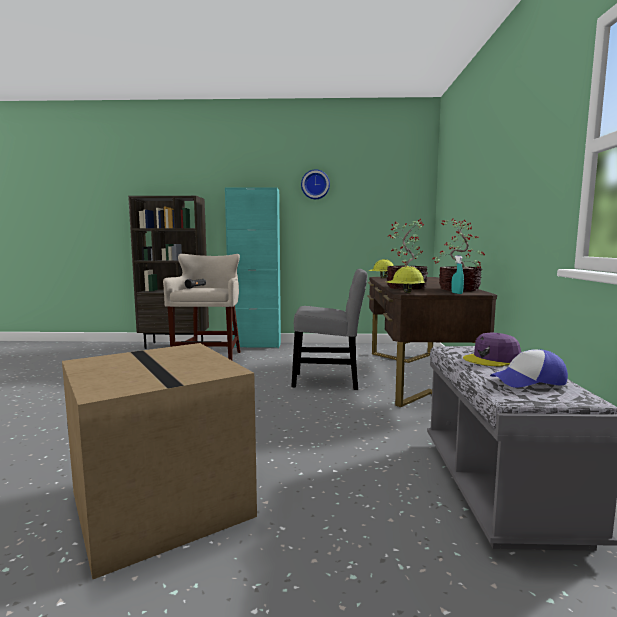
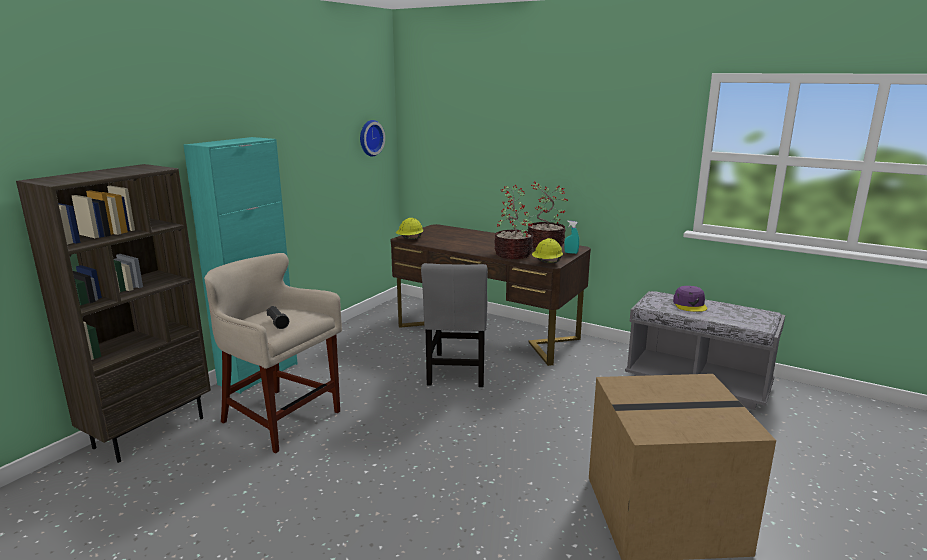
camera: 60 degrees left, 10 degrees up
(315, 184) = (290, 124): wall clock -> wall clock (369, 138)
(329, 381) = (457, 372): grey chair -> grey chair turned 150 degrees clockwise
(529, 381) = (740, 313): cap -> none

